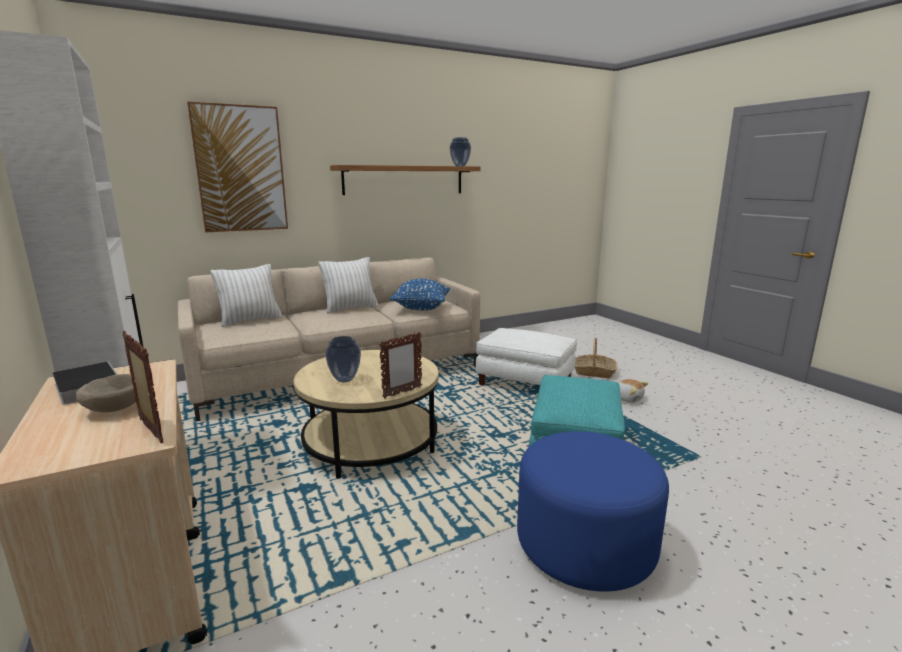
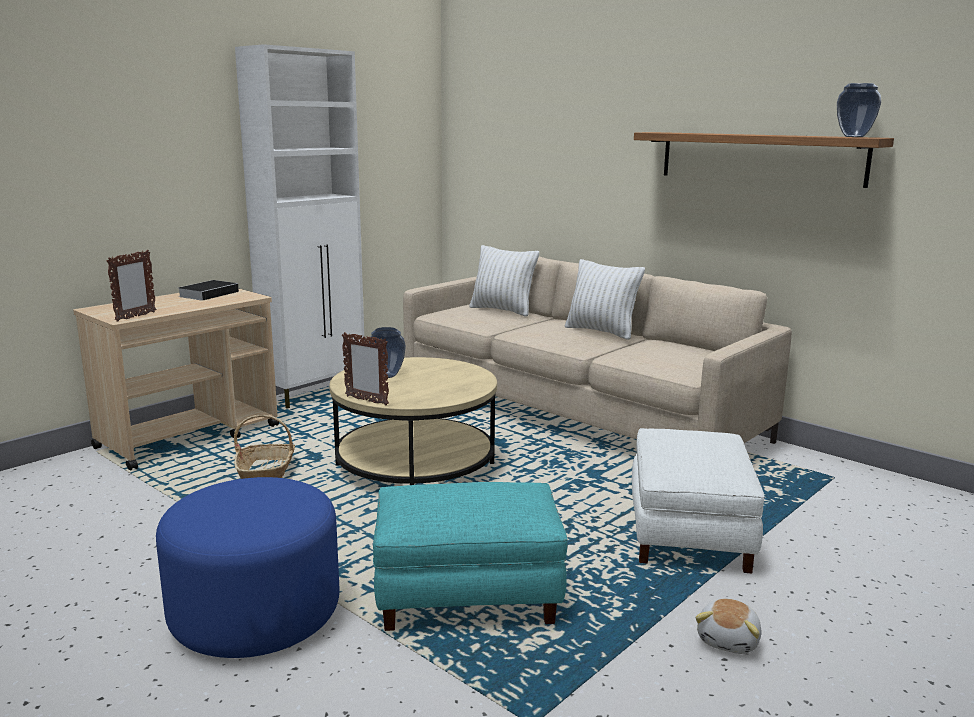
camera: 70 degrees right, 0 degrees up
(115, 408) = (172, 305): beige bowl -> none
(240, 169) = (558, 135): picture -> none
(421, 308) = (655, 358): blue pillow -> none
(593, 372) = (826, 597): basket -> basket (266, 471)

